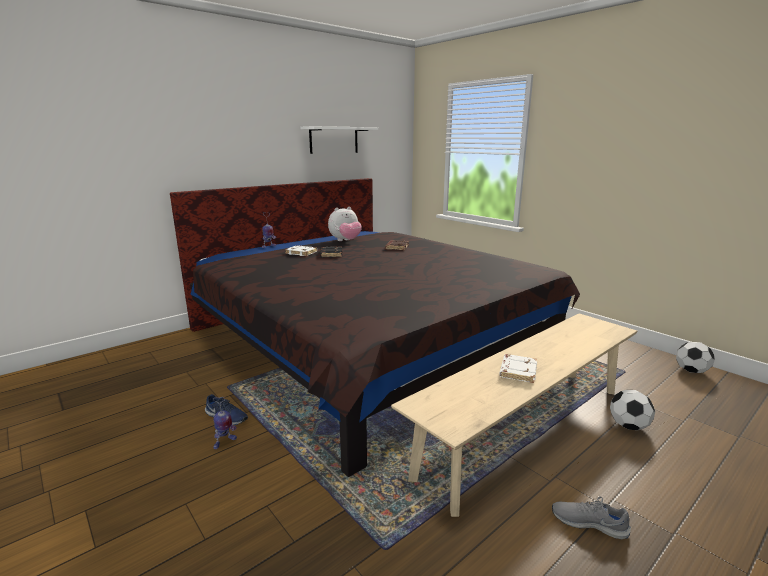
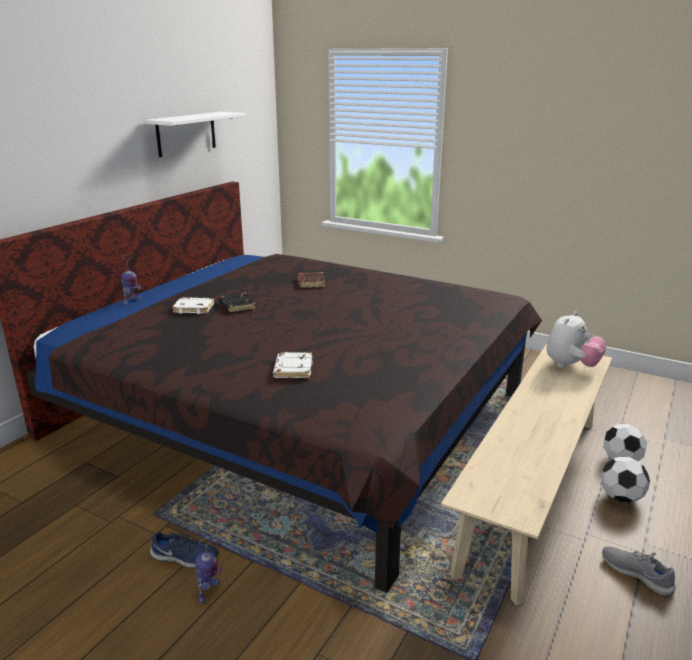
camera: 20 degrees left, 5 degrees up
(345, 241) = (233, 279): plush toy -> plush toy (571, 366)
(517, 371) = (535, 432): white book -> white book (292, 369)
(588, 522) = (636, 573): grey shoe -> grey shoe turned 45 degrees clockwise
(691, 371) = (645, 385): football -> football (621, 497)

